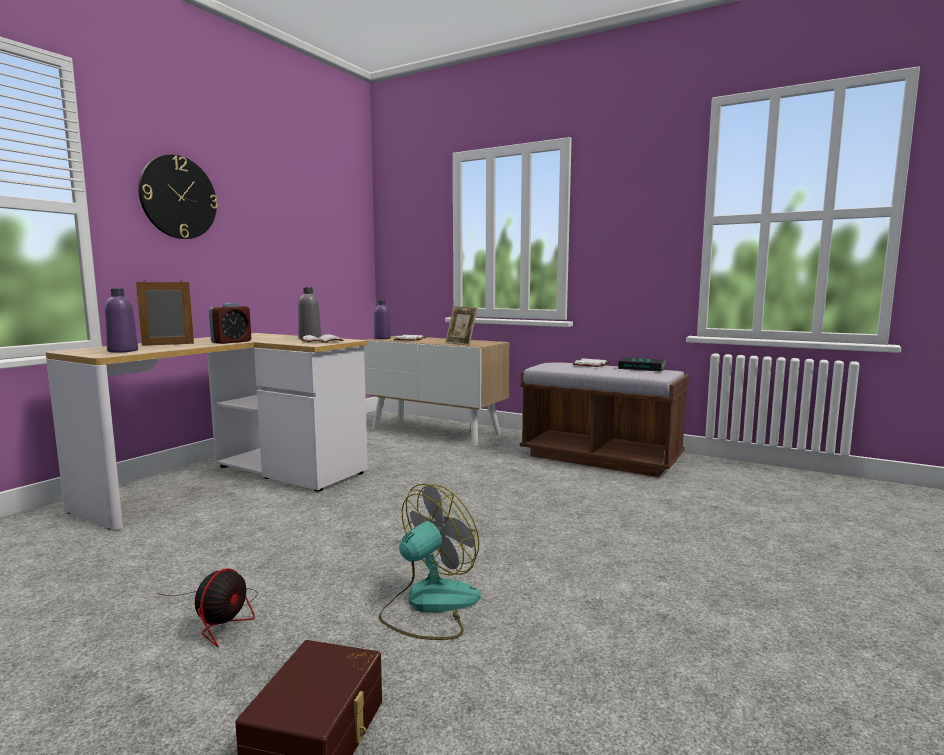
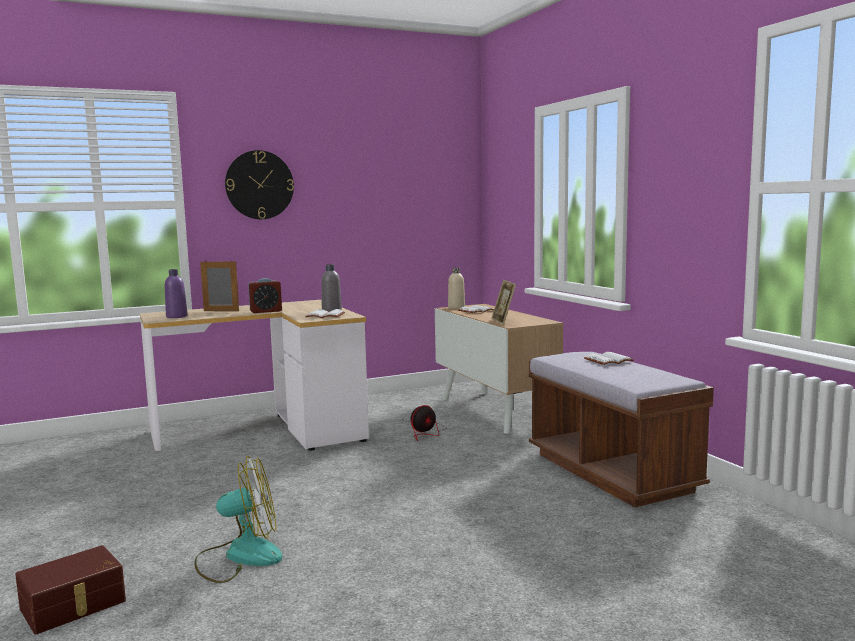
camera: 35 degrees right, 0 degrees up
(221, 617) = (128, 524): fan -> fan (425, 432)
(382, 338) = (456, 307): purple bottle -> beige bottle
(642, 368) = (653, 372): book -> none

